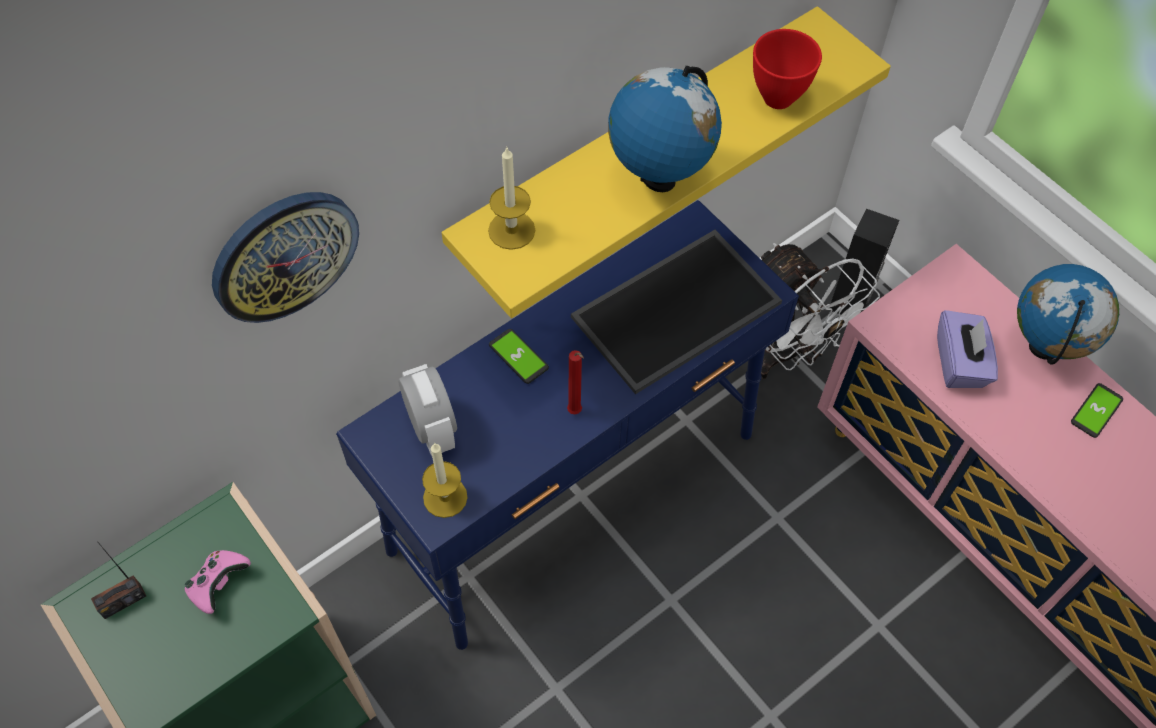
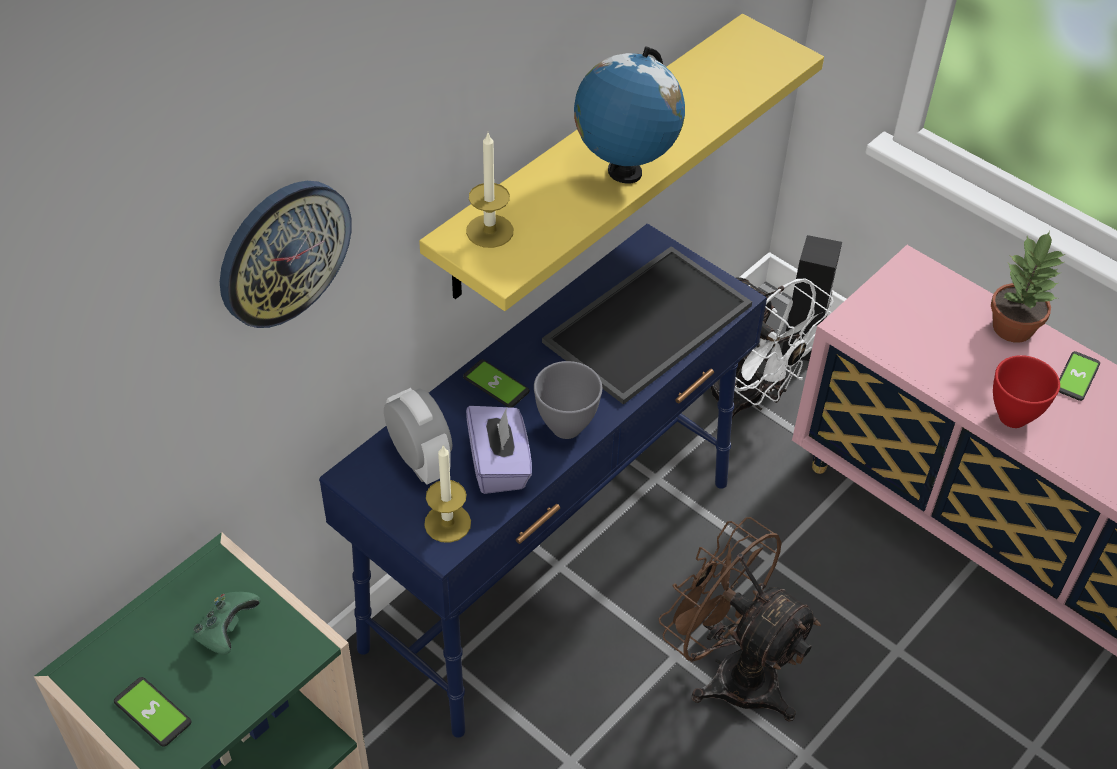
camera: 10 degrees left, 10 degrees down
(122, 601) = (124, 660): radio -> none
(138, 658) = (153, 712): none -> phone
(219, 584) = (227, 630): pink game controller -> green game controller
(575, 412) = (566, 428): red candle -> grey bowl
(719, 624) = (731, 672): none -> brown fan
(778, 99) = (723, 94): red bowl -> red bowl (1013, 418)
(960, 363) = (935, 350): purple tissue box -> purple tissue box (499, 465)
(1044, 348) = (1014, 327): globe -> potted plant

